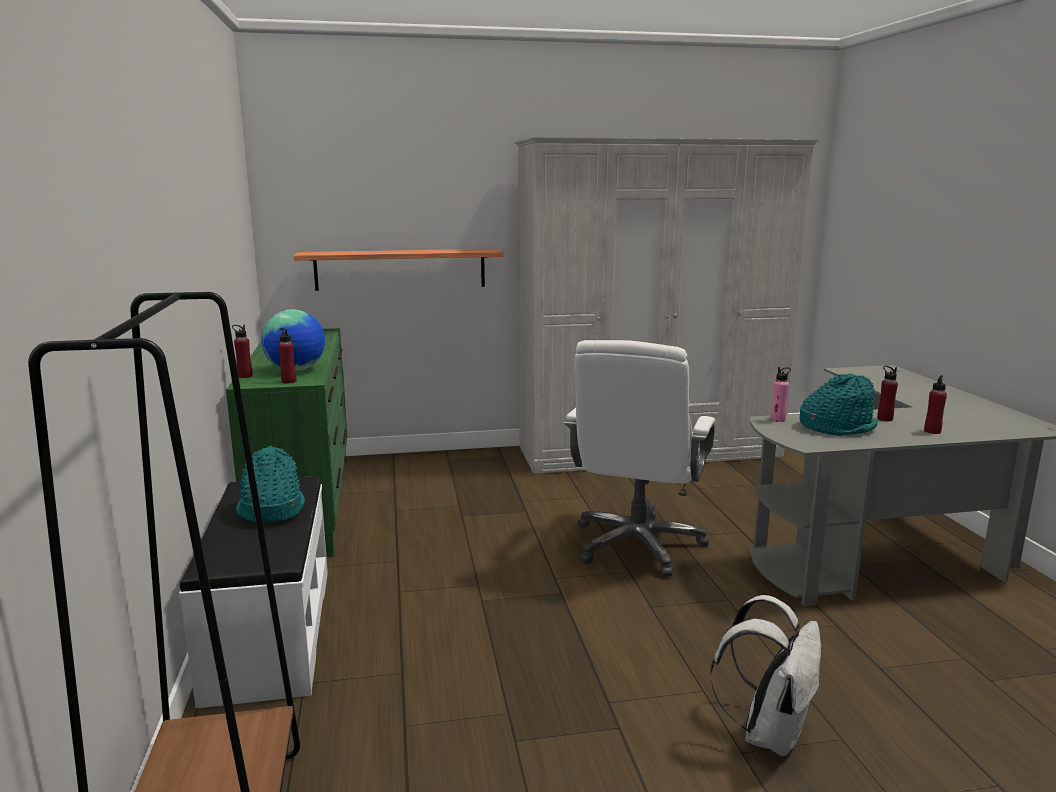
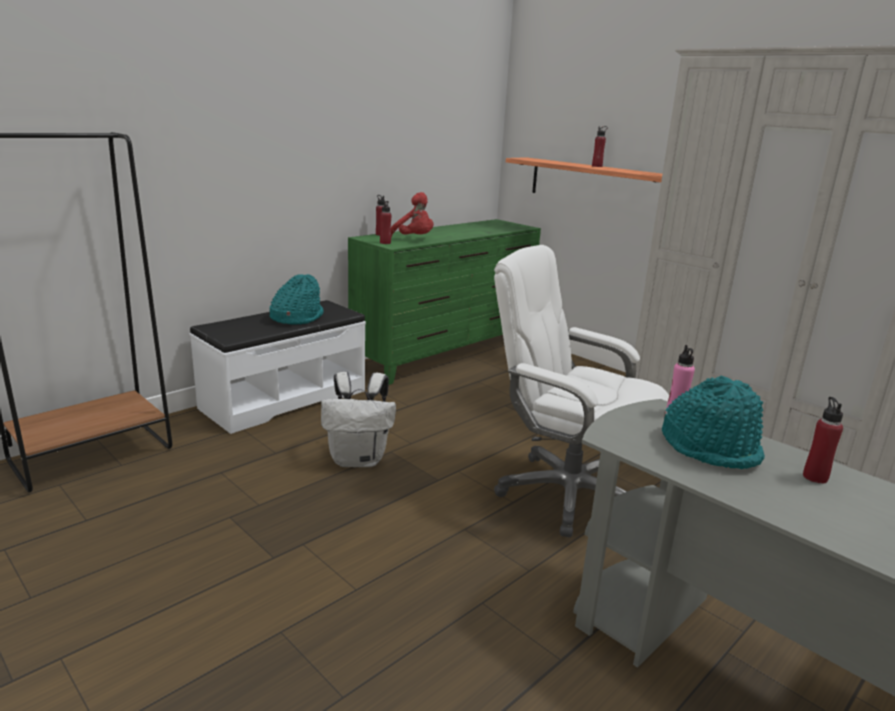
camera: 55 degrees right, 5 degrees up
(296, 370) = (413, 239): globe -> red plush toy
(637, 545) = (567, 494): white office chair -> white office chair turned 45 degrees clockwise
(769, 732) = (319, 643): white backpack -> white backpack (359, 459)
(932, 431) = (826, 517): red bottle -> red bottle (597, 166)

